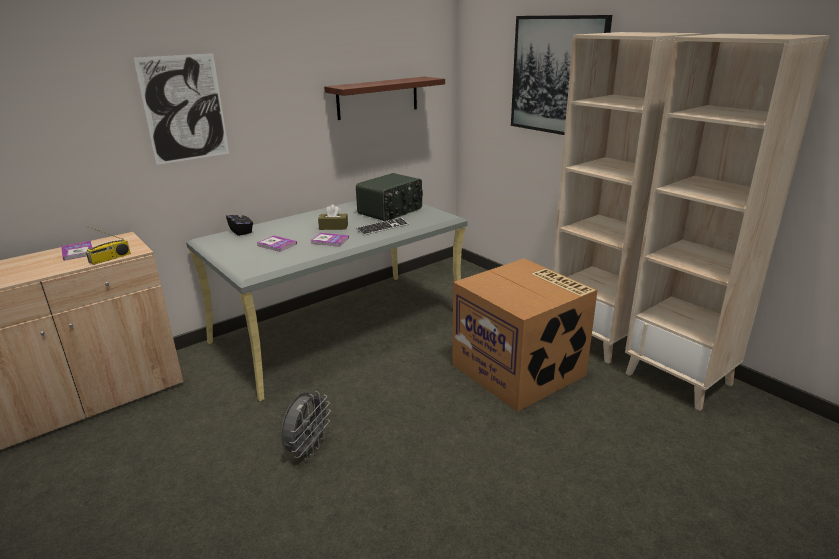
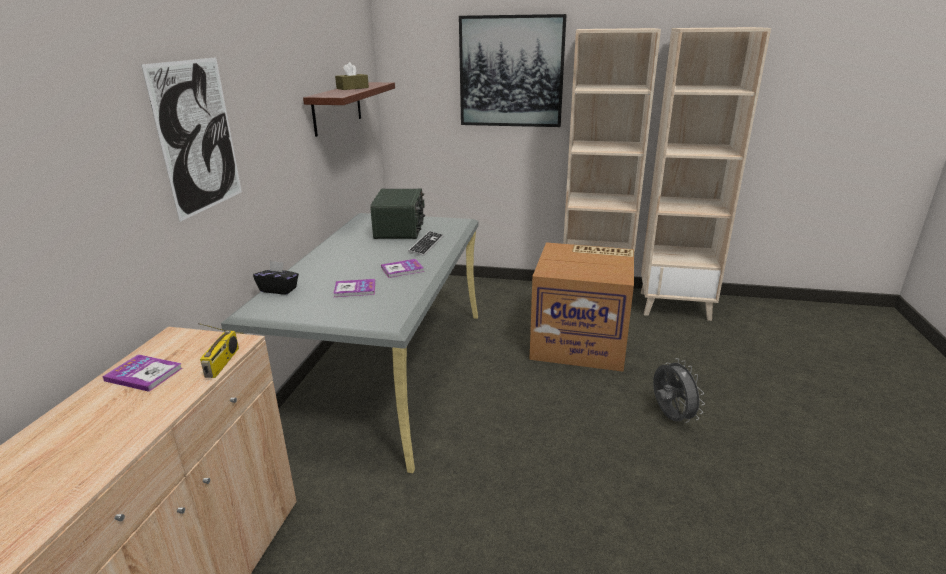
camera: 40 degrees left, 0 degrees up
(307, 449) = (525, 486): grey fan -> grey fan (670, 417)
(333, 227) = (376, 257): brown tissue box -> brown tissue box (352, 88)

